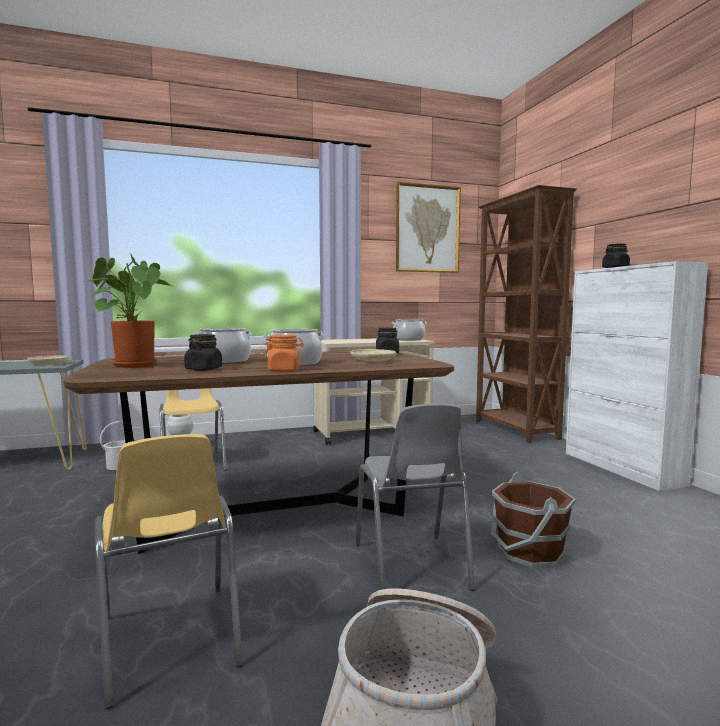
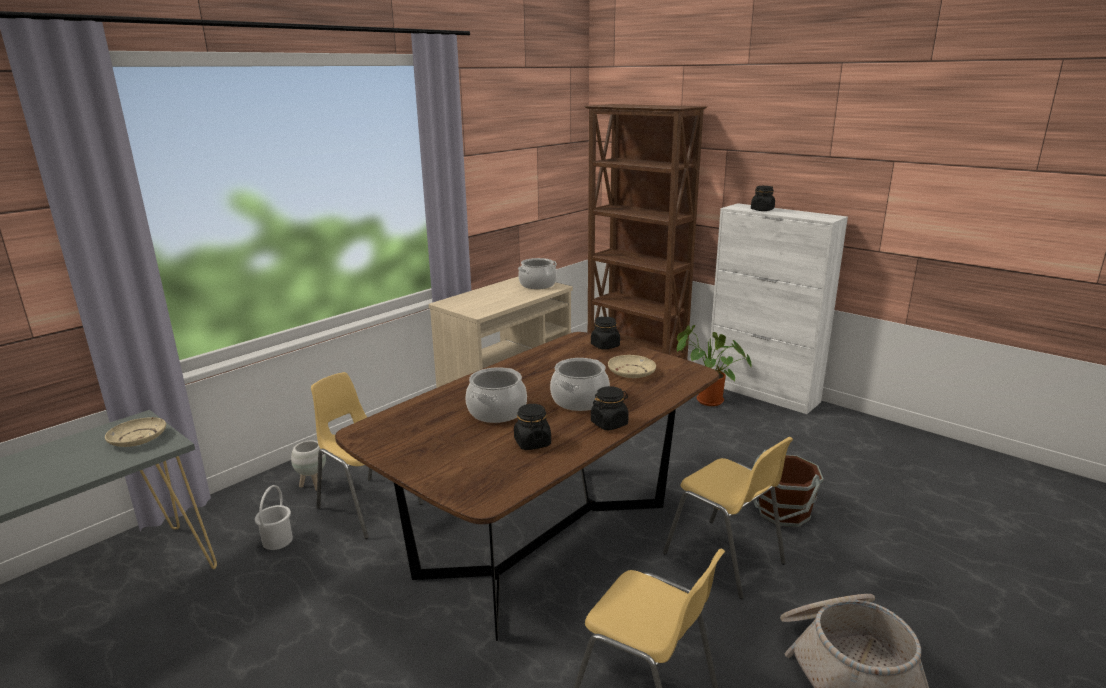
camera: 30 degrees left, 15 degrees up
(132, 365) = (427, 451): potted plant -> potted plant (706, 401)
(284, 370) = (609, 423): orange jar -> black jar
(411, 566) = (725, 559): grey chair -> yellow chair
(427, 229) = (525, 132): picture -> none

